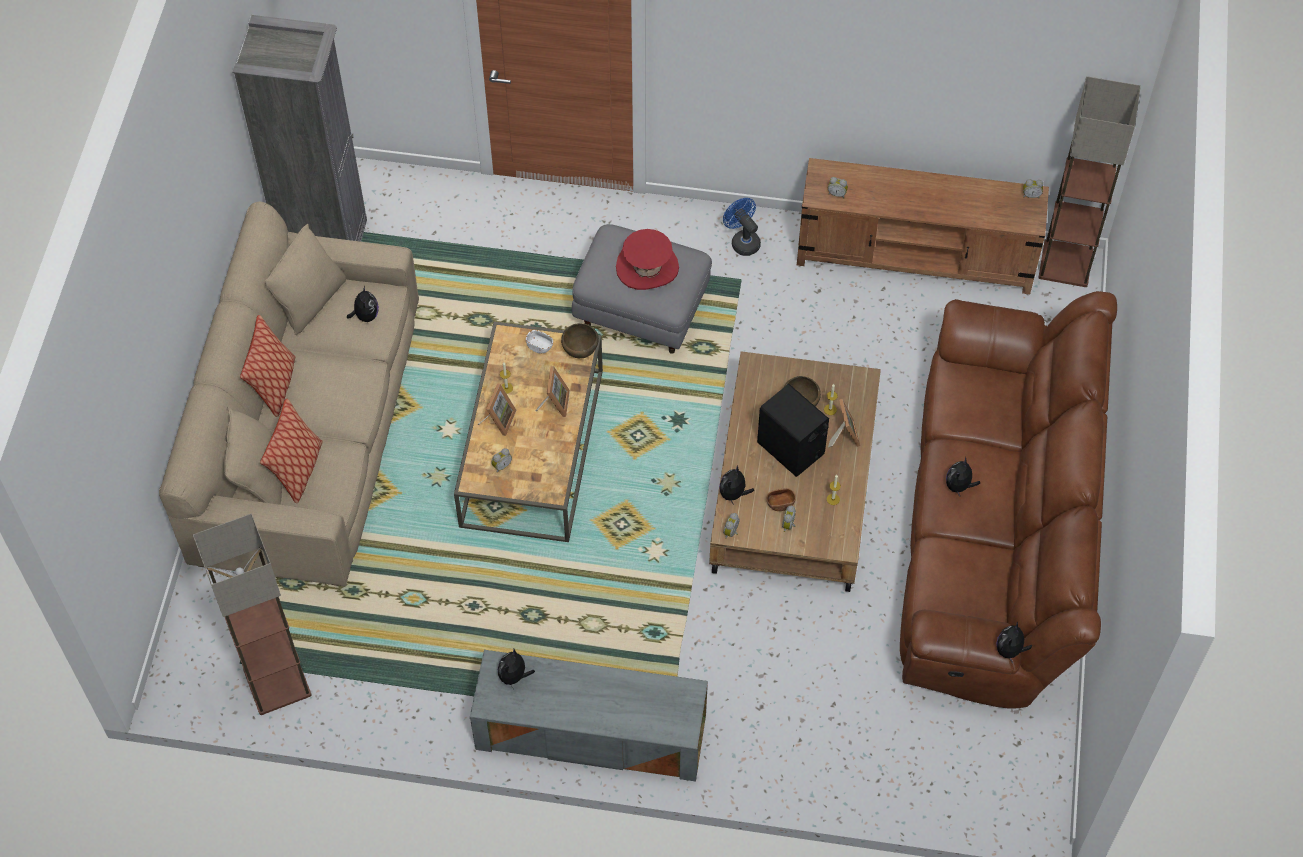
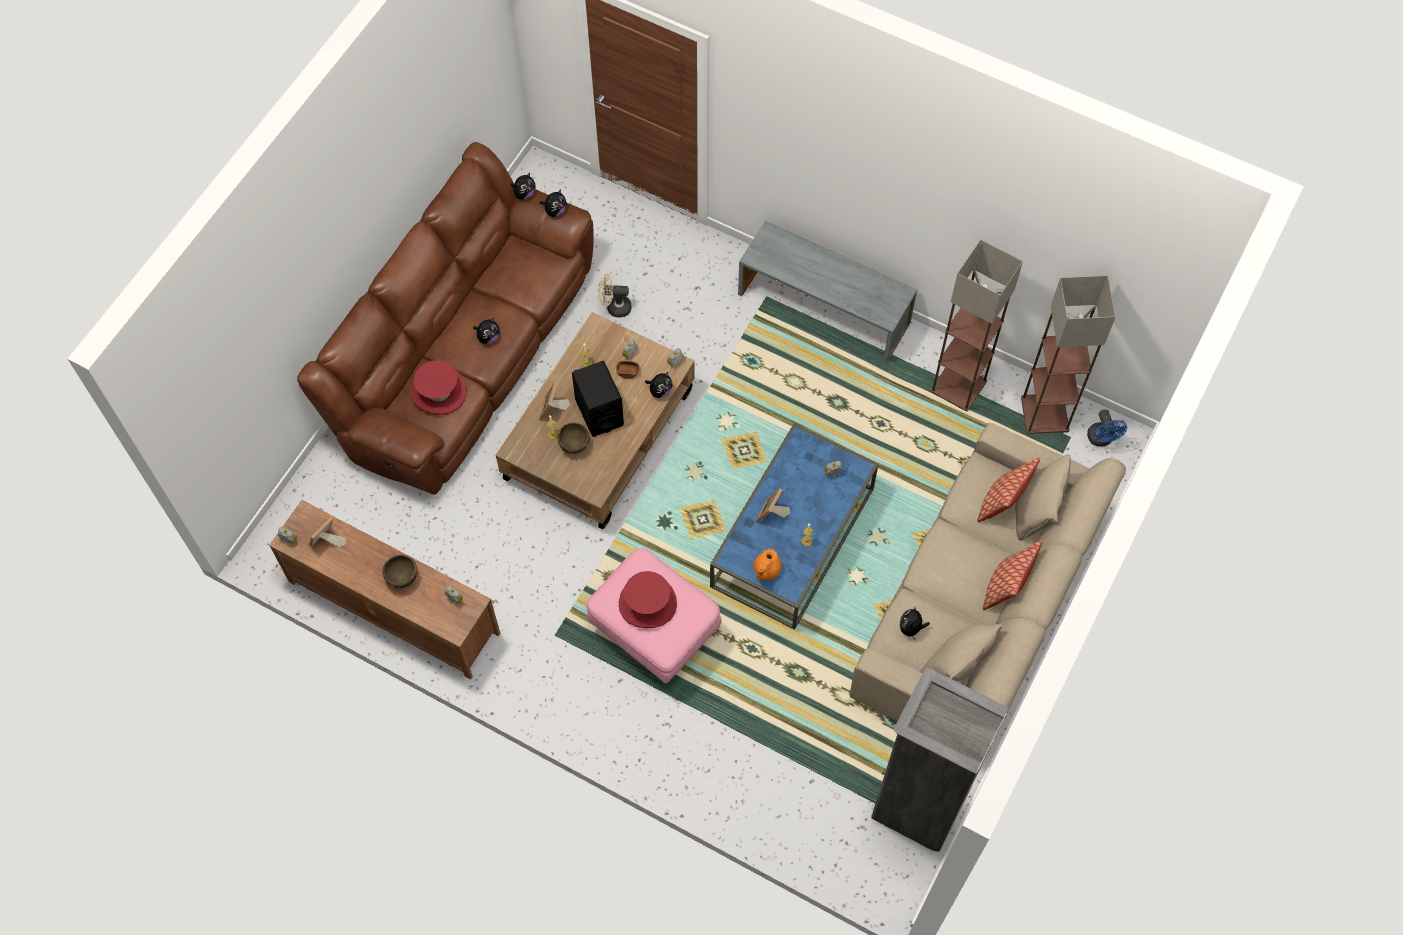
camera: 160 degrees left, 5 degrees up
(498, 420) = (822, 514): picture frame -> picture frame (327, 541)
(514, 676) = (876, 306): plush toy -> plush toy (555, 211)
(531, 448) = (793, 538): brown coffee table -> blue coffee table
(539, 346) = (766, 570): white bowl -> orange teapot
(580, 352) = (733, 553): brown bowl -> brown bowl (403, 578)
(643, 313) = (653, 631): grey ottoman -> pink ottoman
(742, 241) = (535, 674): blue fan -> blue fan (1101, 439)
(849, 647) = (614, 307): none -> beige fan
(977, 408) = (439, 392): none -> red hat
(1066, 263) = (271, 556): floor lamp -> floor lamp (957, 387)

